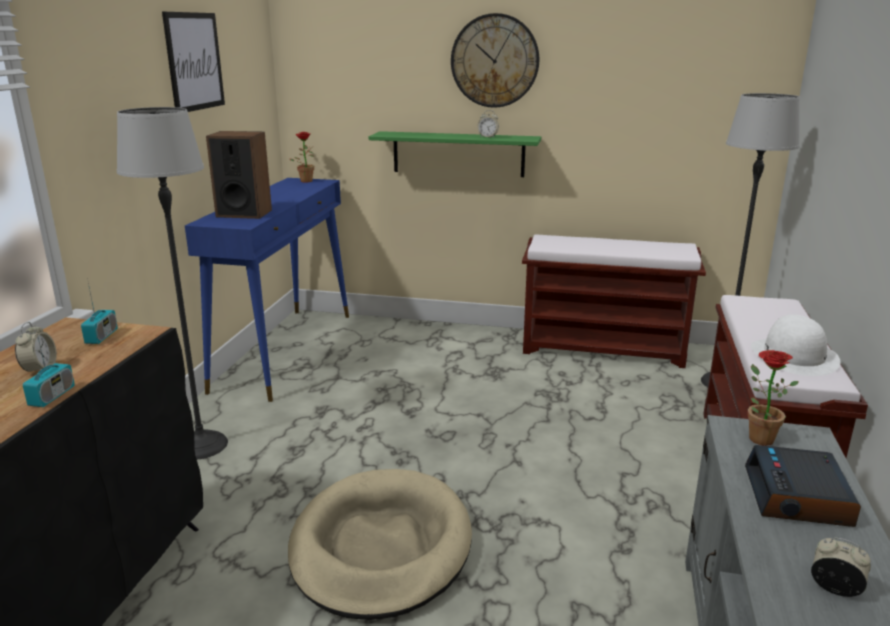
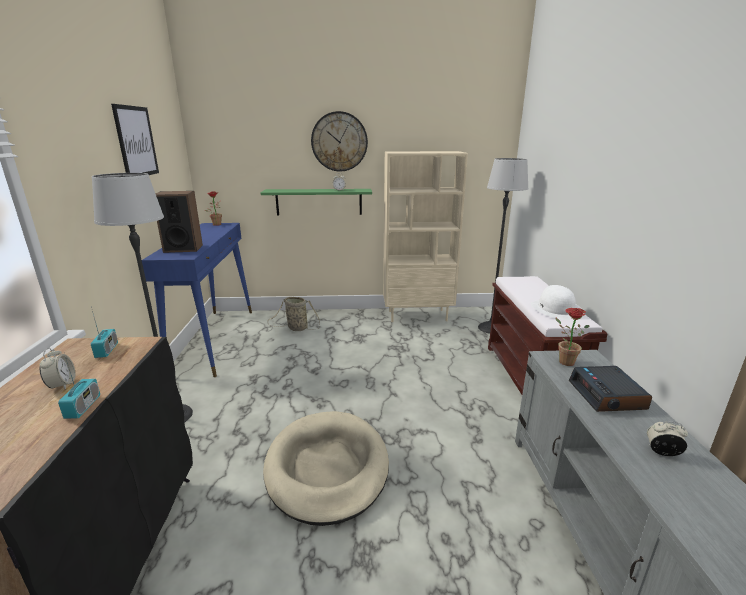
camera: 15 degrees left, 0 degrees up
(405, 347) = (296, 328): none -> basket
(604, 348) = (418, 315): brown bench -> beige bookcase

